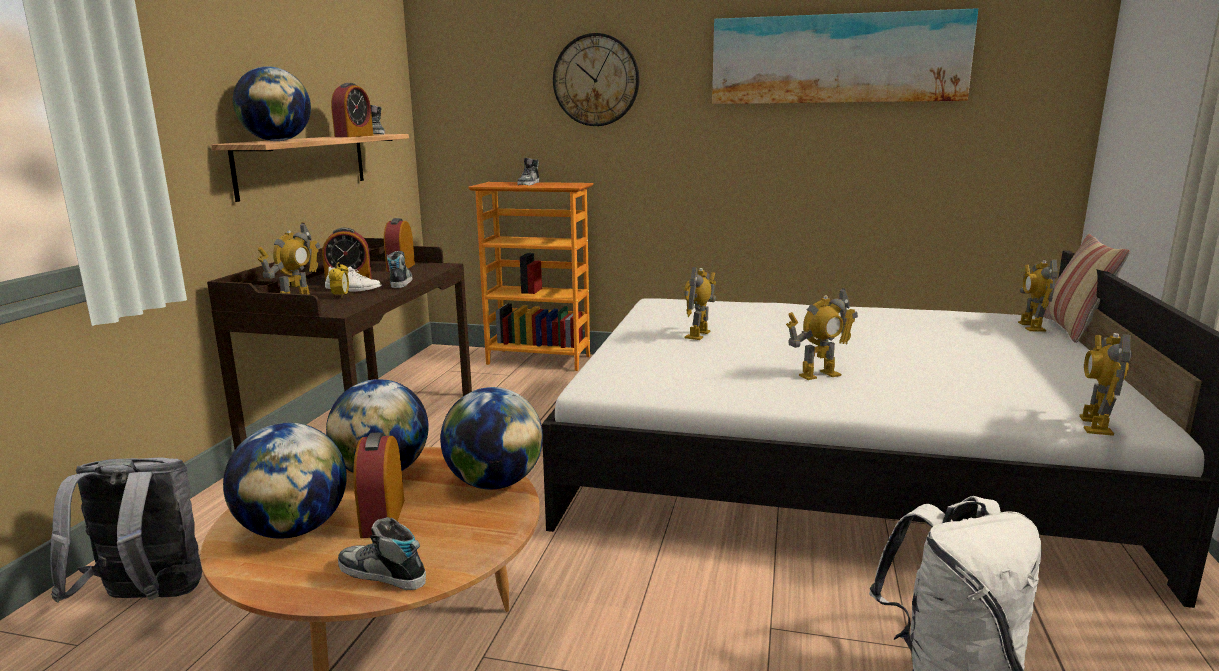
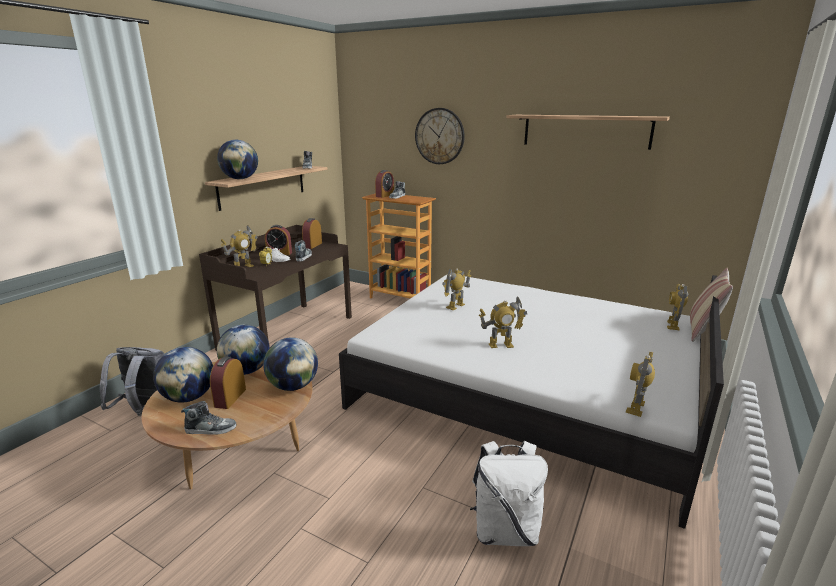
camera: 15 degrees right, 5 degrees up
(354, 136) = (291, 171): alarm clock -> alarm clock (385, 195)
(382, 574) = (211, 429): shoe -> shoe turned 135 degrees clockwise
(837, 59) = (586, 131): picture -> shelf

